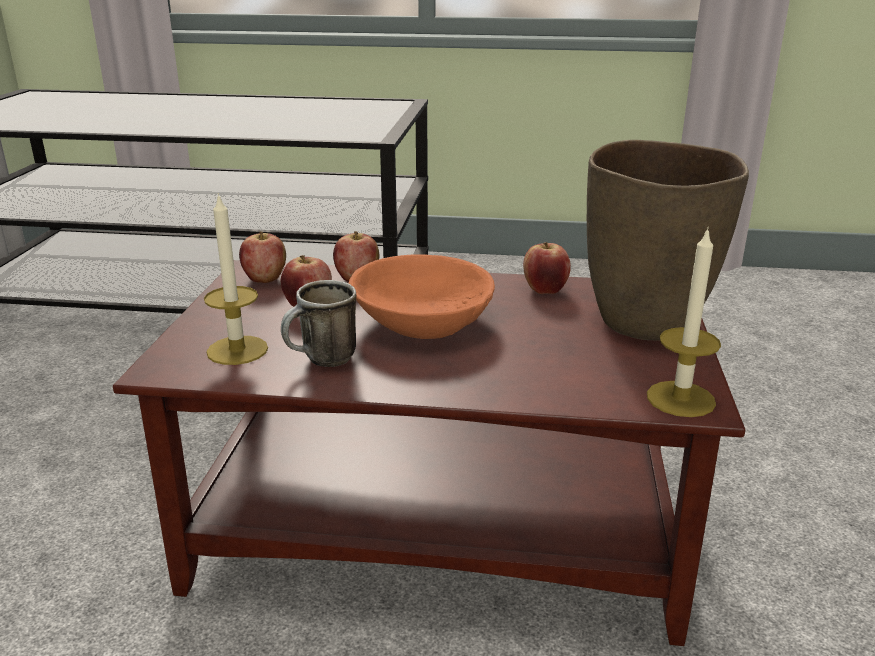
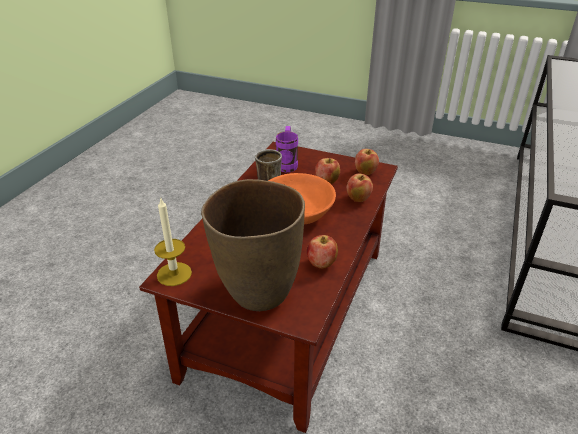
camera: 105 degrees right, 10 degrees up
(237, 350) = (287, 163): candle -> purple mug

